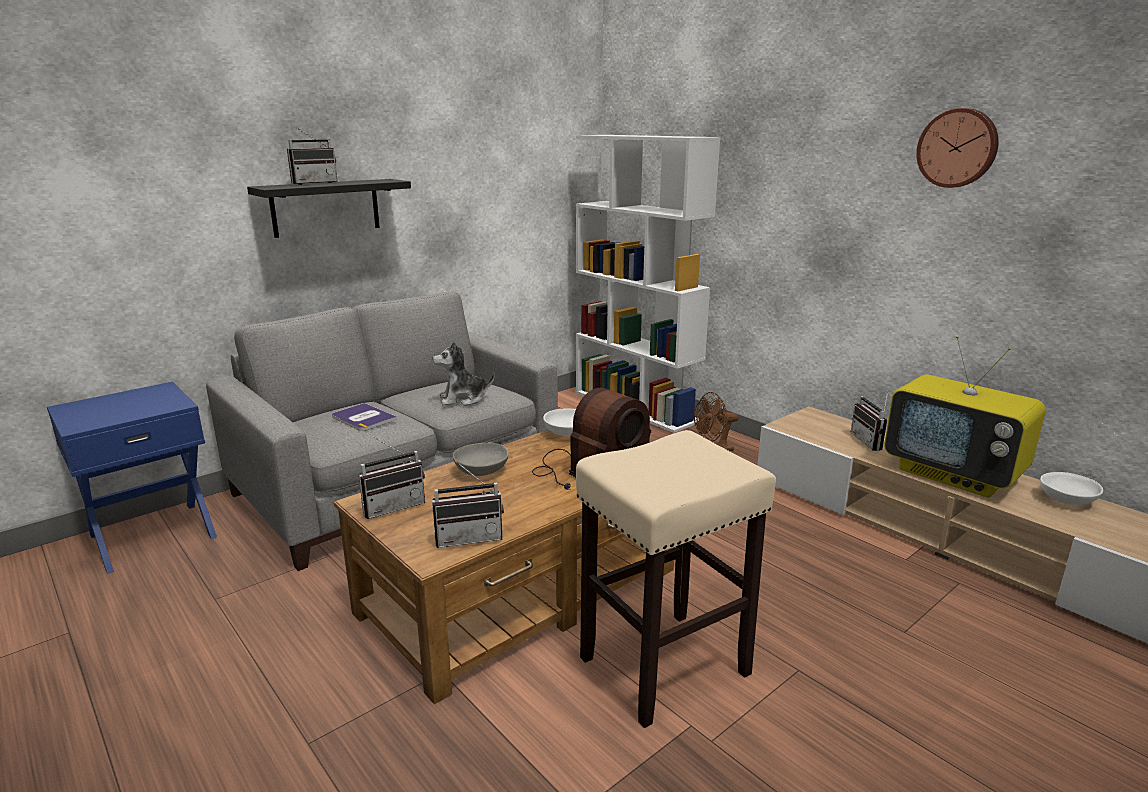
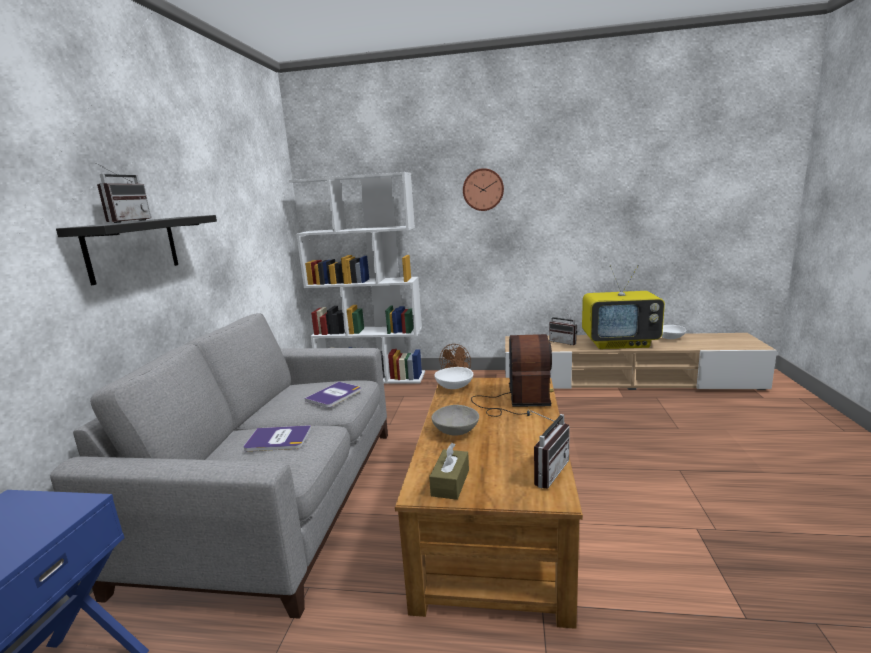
camera: 40 degrees left, 5 degrees down
(393, 506) = (450, 483): radio -> brown tissue box
(463, 399) = (334, 395): plush toy -> book
(663, 667) = (634, 508): beige stool -> none
(958, 148) = (573, 165): wall clock -> wall clock (483, 189)

